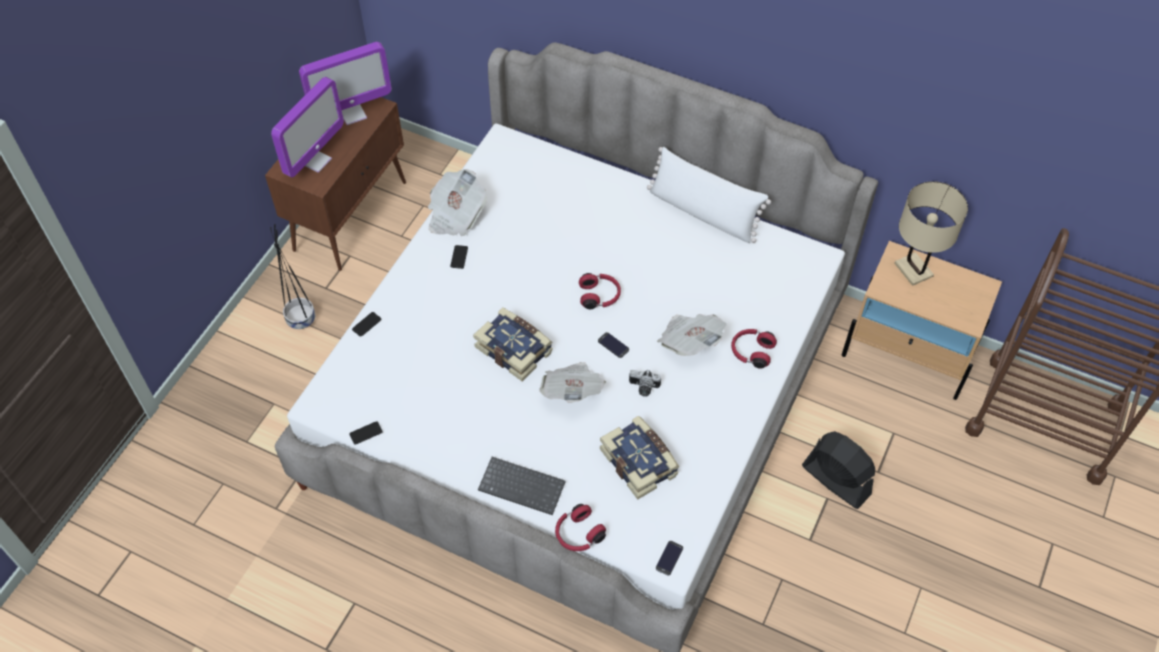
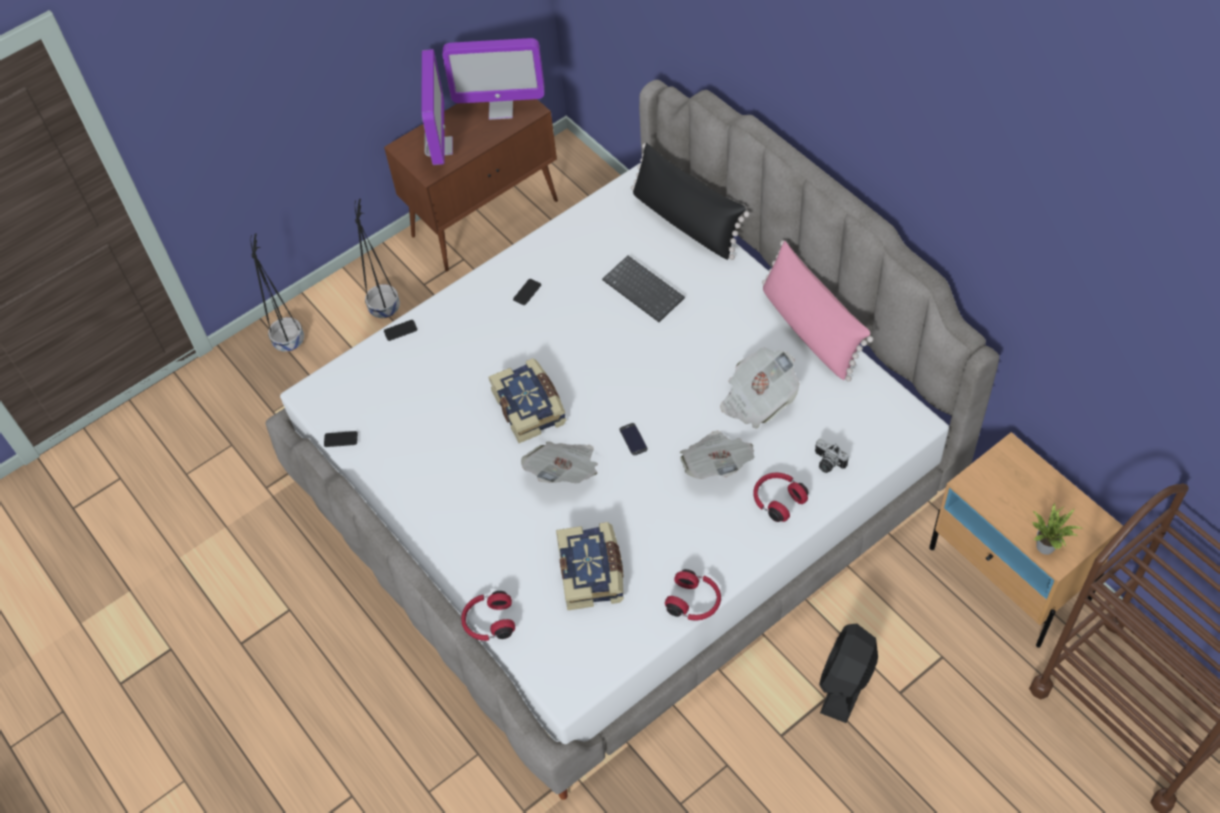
camera: 30 degrees right, 0 degrees up
(228, 375) = (289, 340): none -> black planter
(315, 161) = (439, 147): monitor -> monitor turned 60 degrees counterclockwise
(455, 215) = (547, 247): newspaper -> newspaper (757, 399)
(523, 485) = (462, 551): keyboard -> keyboard (645, 290)
(558, 159) = (686, 221): none -> black pillow
(600, 296) = (648, 382): red headphones -> red headphones (694, 602)
(643, 388) = (639, 496): camera -> camera (827, 463)
(669, 558) = (567, 684): phone -> none
(703, 212) = (810, 329): white pillow -> pink pillow
(835, 480) = (846, 682): black fan -> black fan turned 135 degrees counterclockwise
(913, 270) = (1021, 475): beige table lamp -> none
(960, 314) = (1047, 545): none -> potted plant

